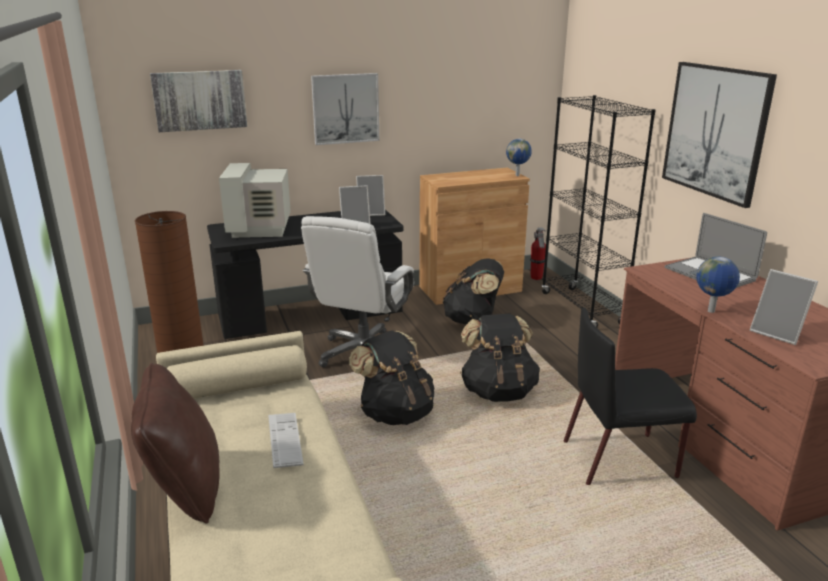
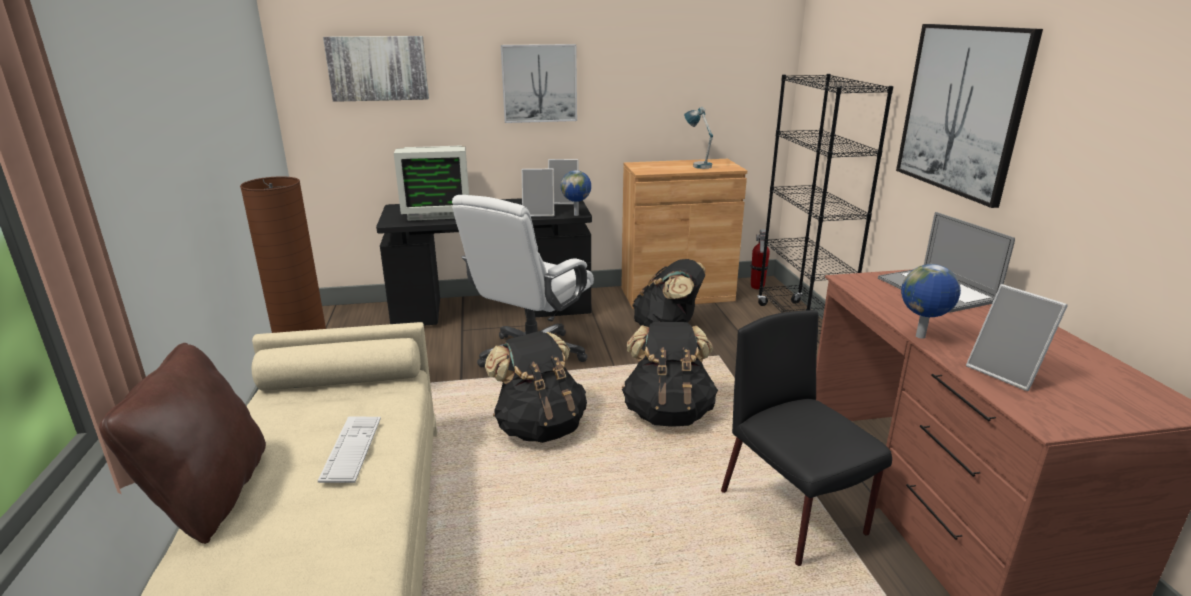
camera: 10 degrees right, 0 degrees up
(261, 229) = (437, 211): monitor -> monitor turned 105 degrees counterclockwise
(485, 175) = (697, 165): none -> table lamp
(517, 175) = (734, 166): globe -> globe (577, 214)
(621, 458) = (794, 513): black chair -> black chair turned 60 degrees clockwise

